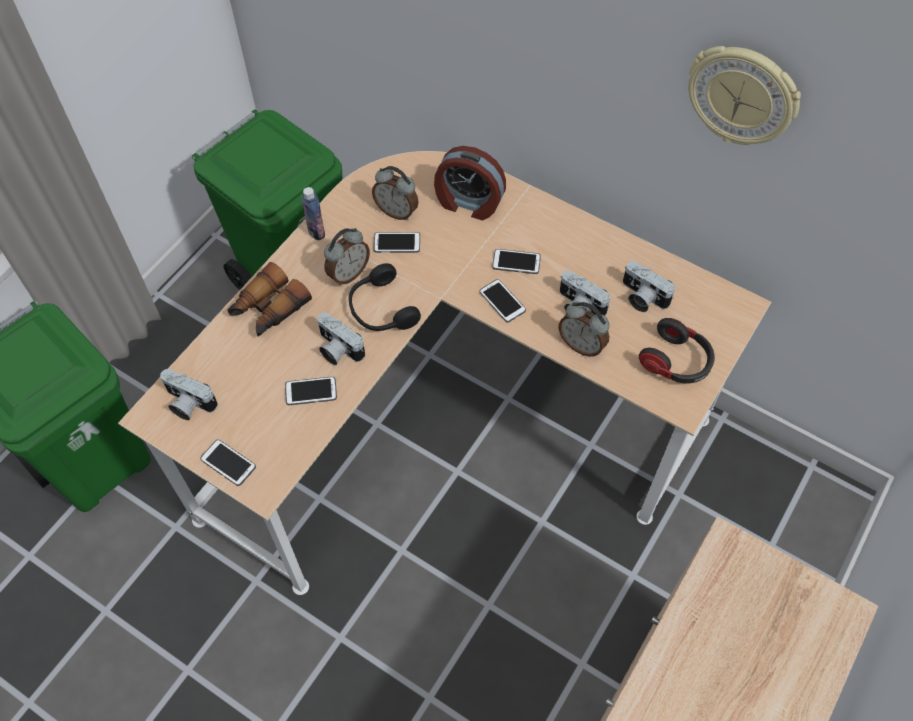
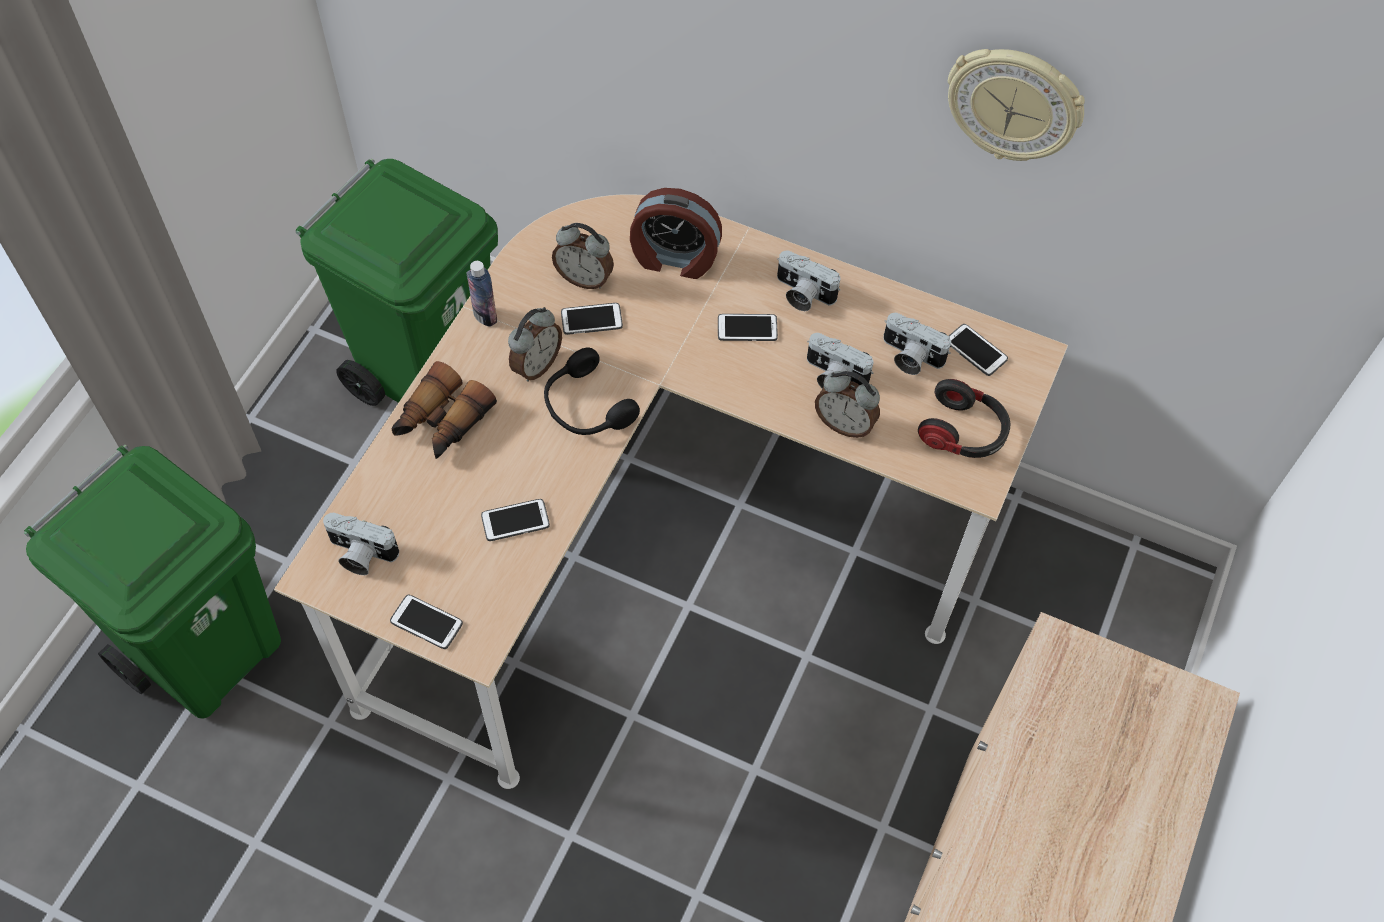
camera: 10 degrees left, 0 degrees up
(337, 349) = (539, 464): camera -> camera (802, 294)
(502, 301) = (737, 380): phone -> phone (975, 350)

